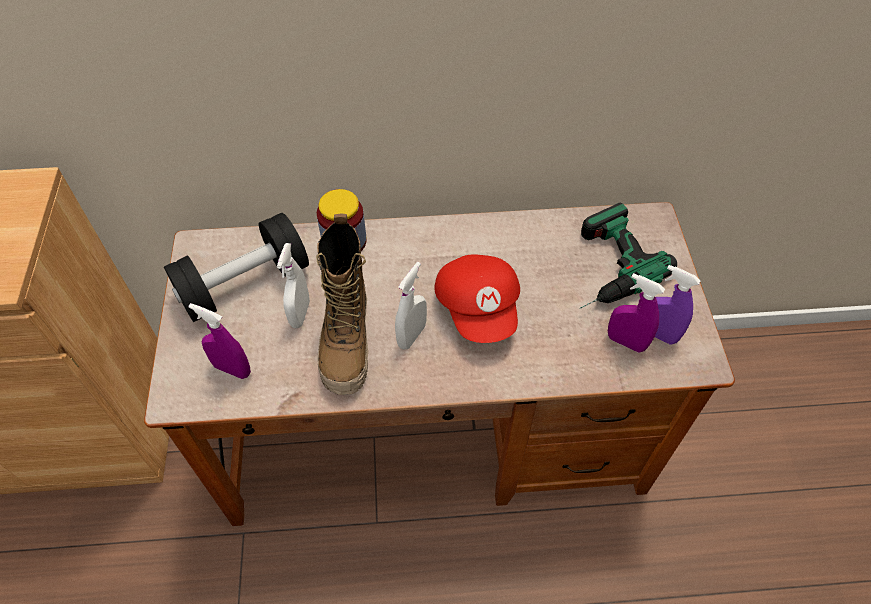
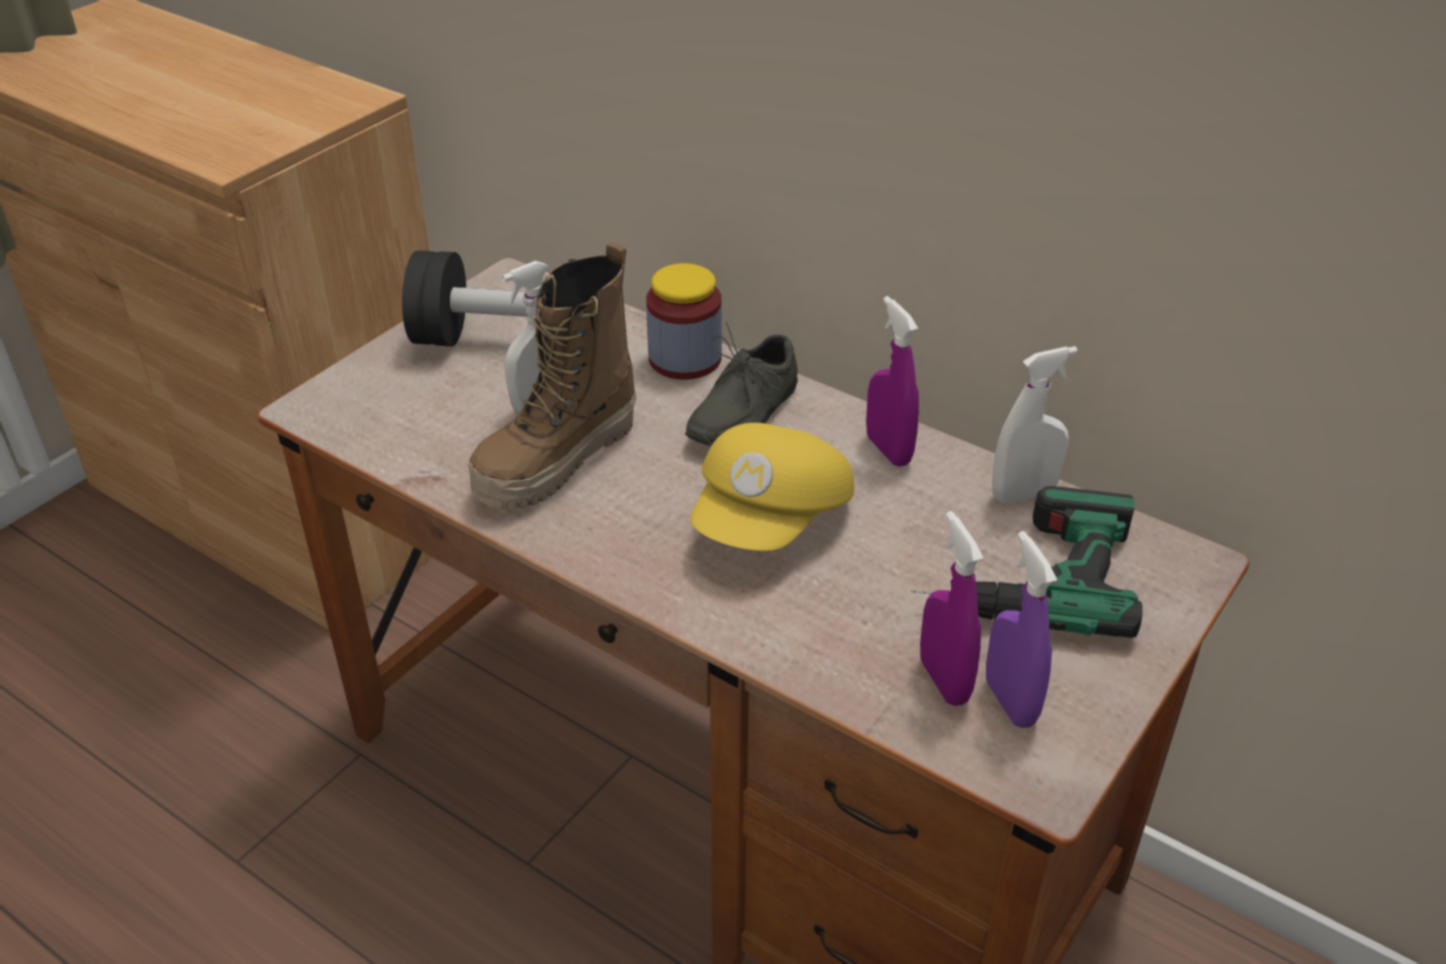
camera: 40 degrees right, 15 degrees down
(232, 369) = (401, 414): purple spray bottle -> purple spray bottle (888, 450)
(402, 257) = (738, 412): none -> grey shoe
(412, 335) = (645, 499): white spray bottle -> white spray bottle (1023, 494)
(479, 308) = (772, 519): red cap -> yellow cap

